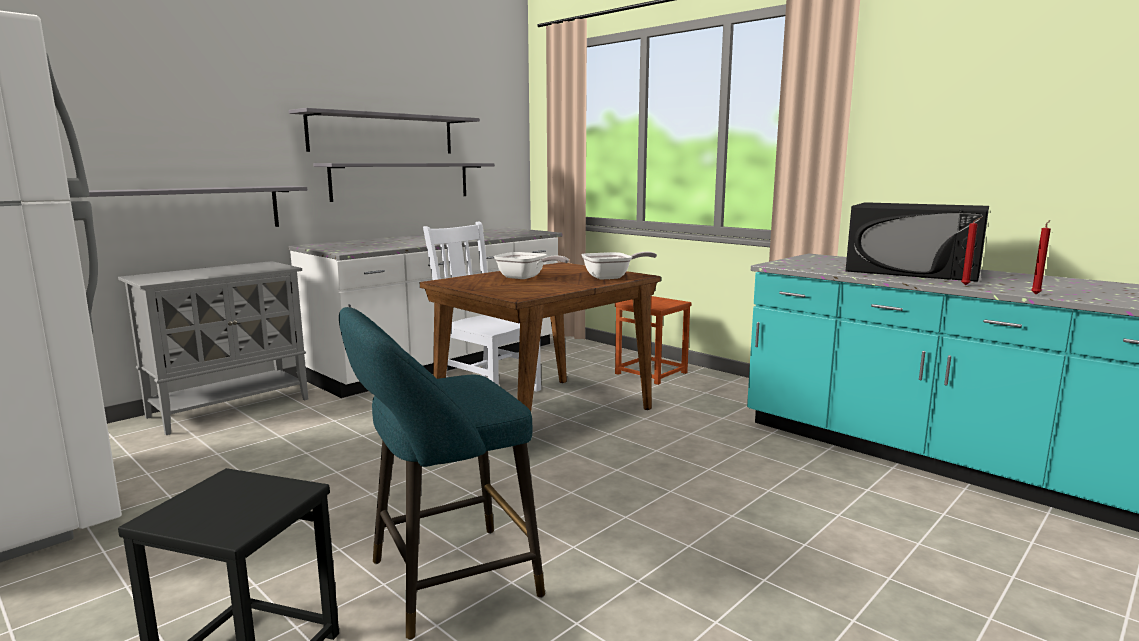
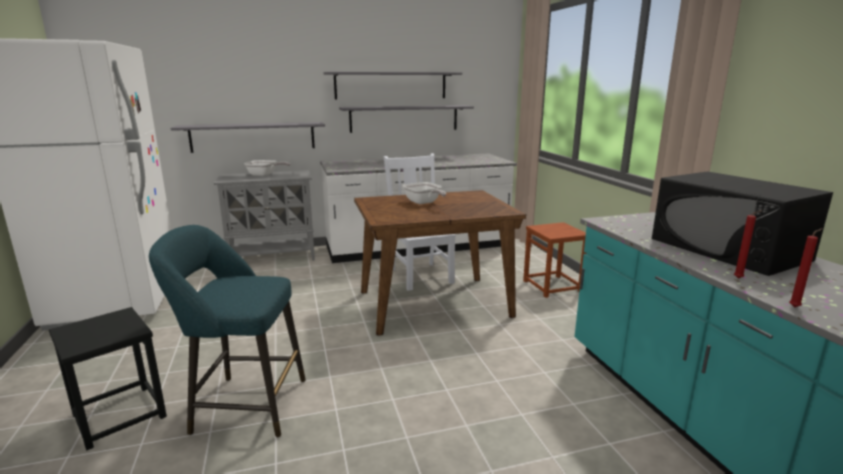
camera: 30 degrees right, 5 degrees up
(612, 277) = (484, 210): frying pan -> frying pan (265, 175)

